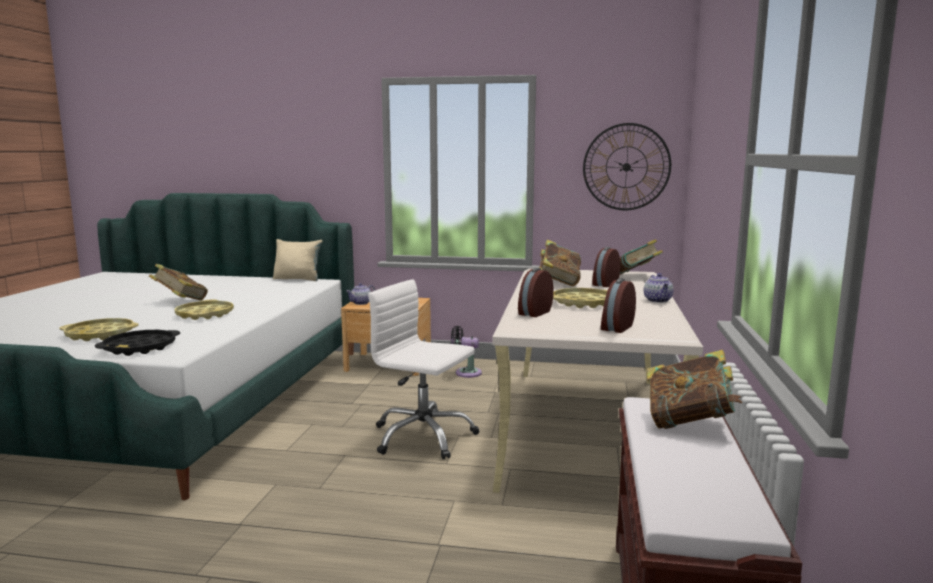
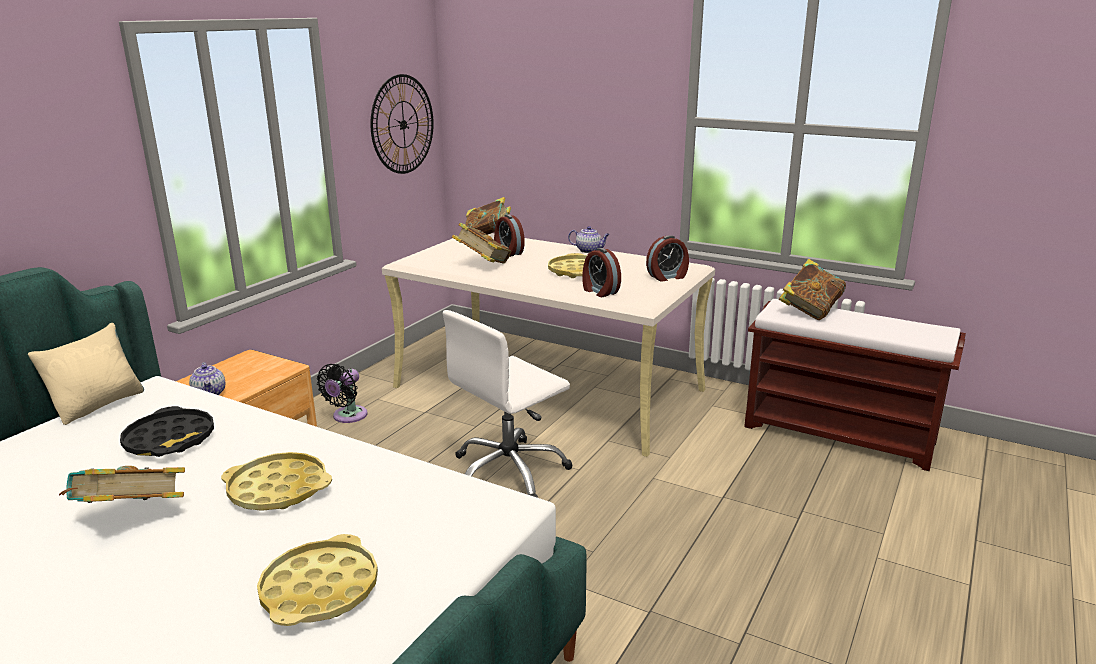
camera: 70 degrees left, 10 degrees up
(140, 348) = (447, 540): black tray -> black tray (170, 440)
(616, 327) = (667, 277): alarm clock -> alarm clock turned 75 degrees counterclockwise

